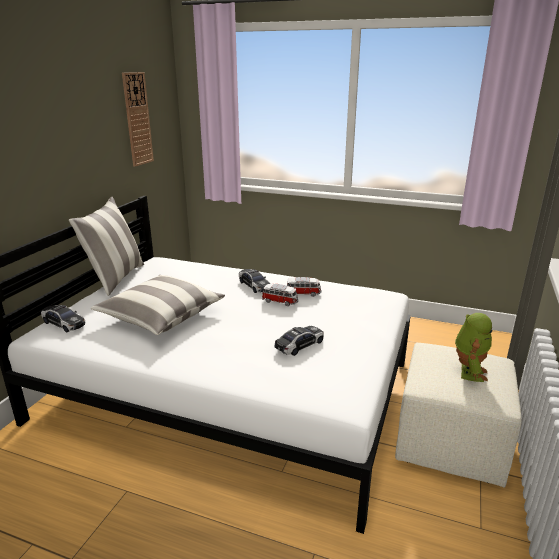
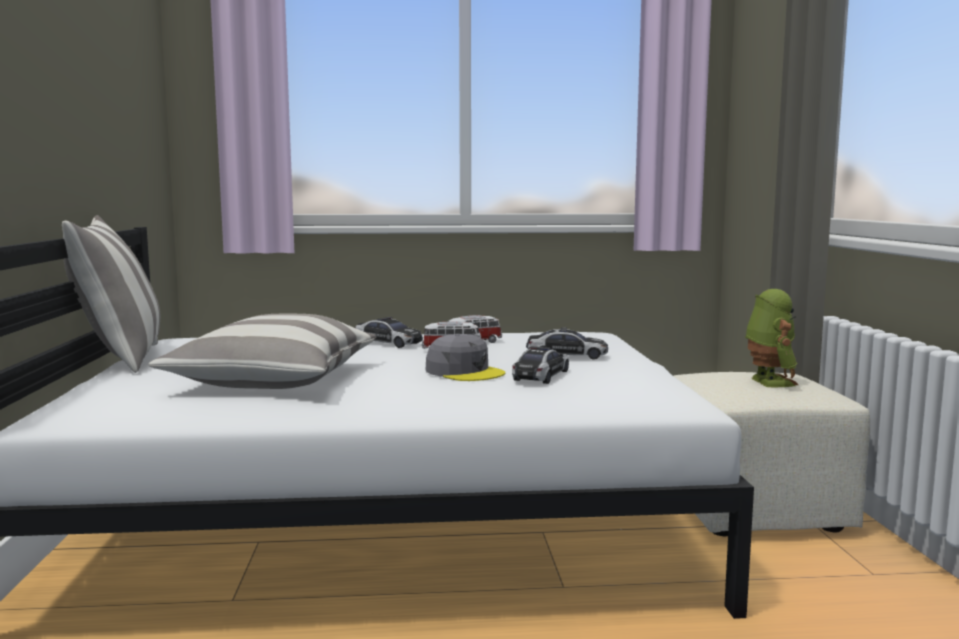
camera: 25 degrees left, 15 degrees down
(64, 323) = (85, 405): toy car -> toy car (566, 355)
(137, 119) = (126, 97): wall clock -> none
(262, 330) = (464, 372): none -> grey cap

